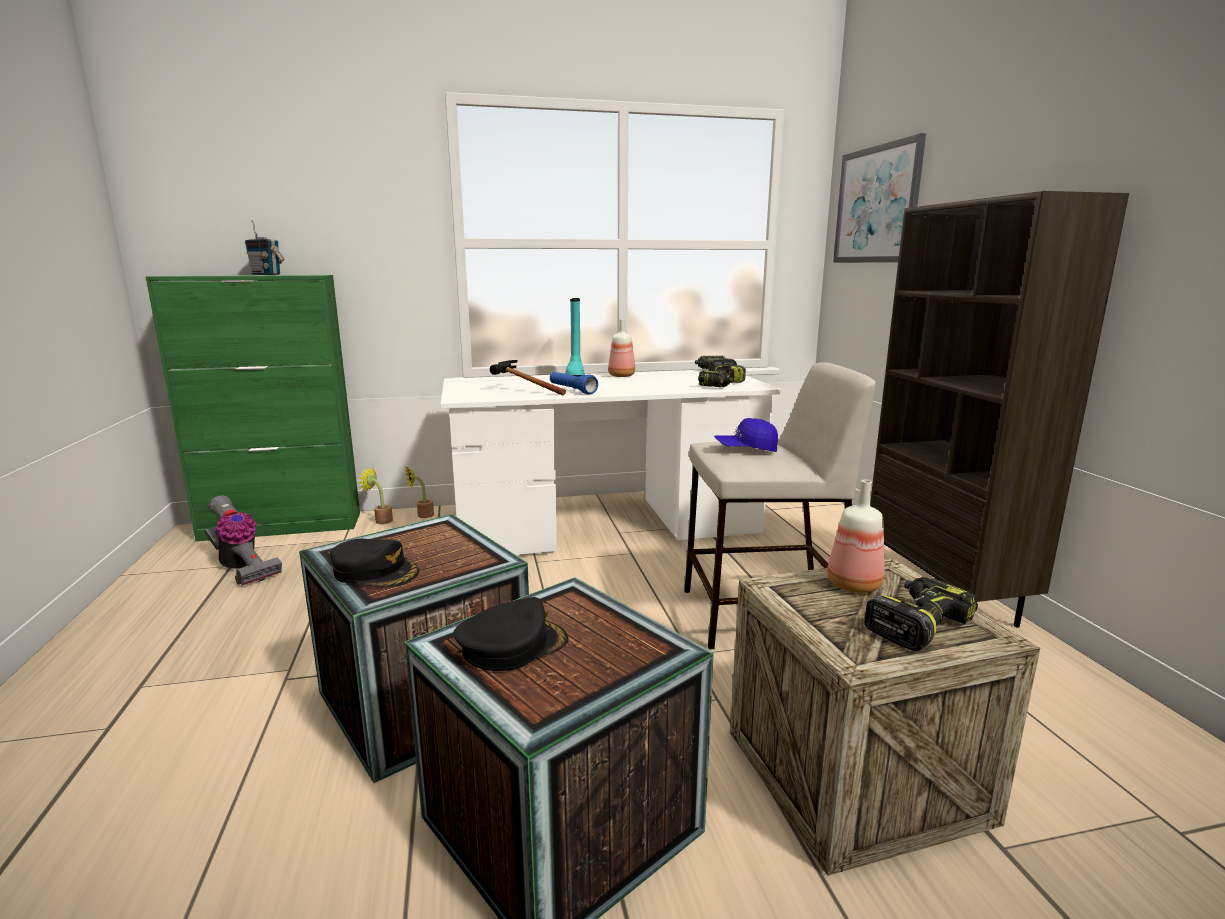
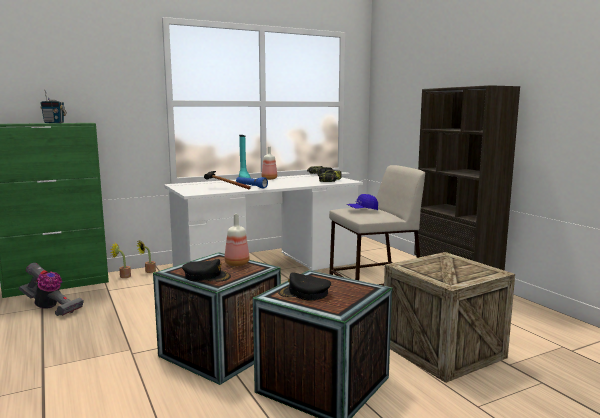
camera: 15 degrees left, 5 degrees down
(512, 645) = (304, 293): black cap -> black cap turned 120 degrees counterclockwise
(852, 585) = (434, 262): bottle -> bottle (236, 264)
(876, 205) = (398, 84): picture -> none
(916, 624) = (466, 271): power drill -> none

